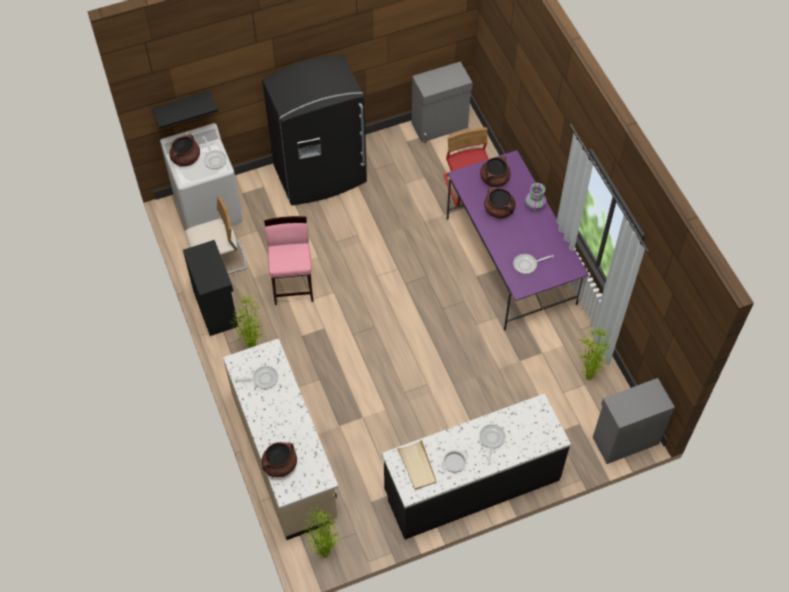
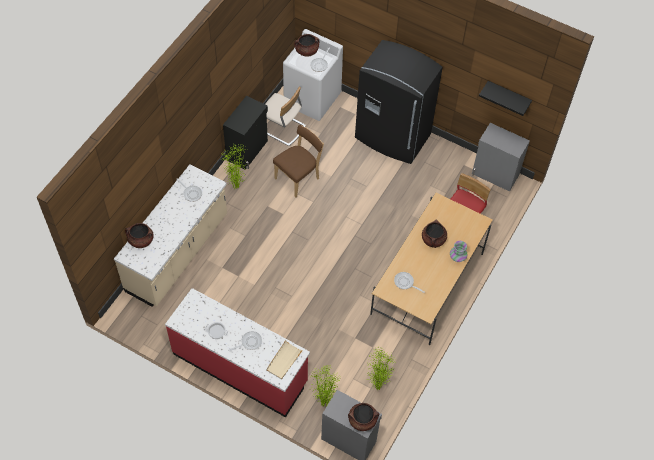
camera: 50 degrees right, 0 degrees up
(182, 106) = (327, 18): black shelf -> black shelf (508, 95)
(293, 285) = (298, 178): pink stool -> brown chair
(324, 554) = (130, 317): potted plant -> potted plant (324, 403)
(417, 466) = (198, 312): beige tray -> beige tray (284, 360)
(471, 485) = (240, 367): black counter -> red counter
(494, 179) = (456, 221): brown cooking pot -> brown cooking pot (362, 420)
(510, 260) = (427, 283): purple dining table -> beige dining table

